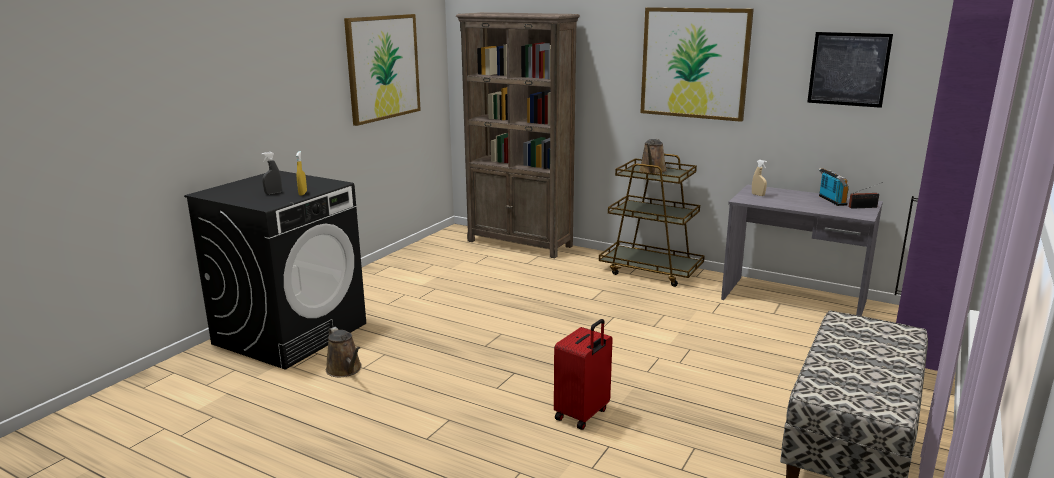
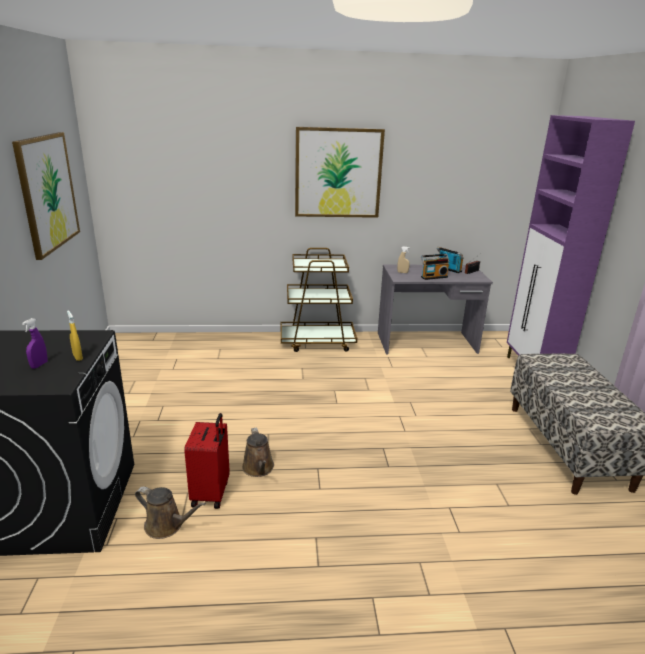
camera: 35 degrees left, 5 degrees up
(273, 193) = (39, 365): grey spray bottle -> purple spray bottle
(520, 244) = (192, 340): brown bookcase -> none
(583, 414) = (405, 487): red suitcase -> red suitcase (211, 493)
(652, 171) = (315, 264): brown watering can -> brown watering can (259, 468)
(793, 204) = (433, 277): none -> radio
(848, 69) = (451, 174): picture -> none

